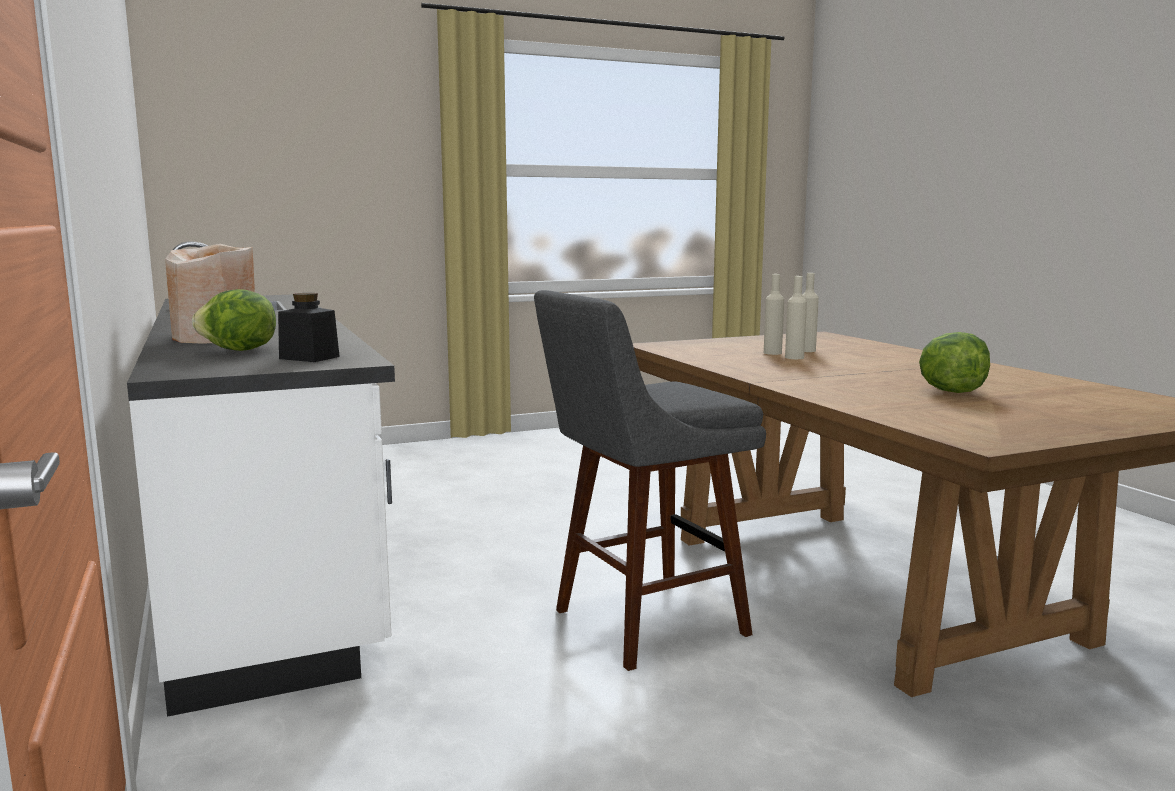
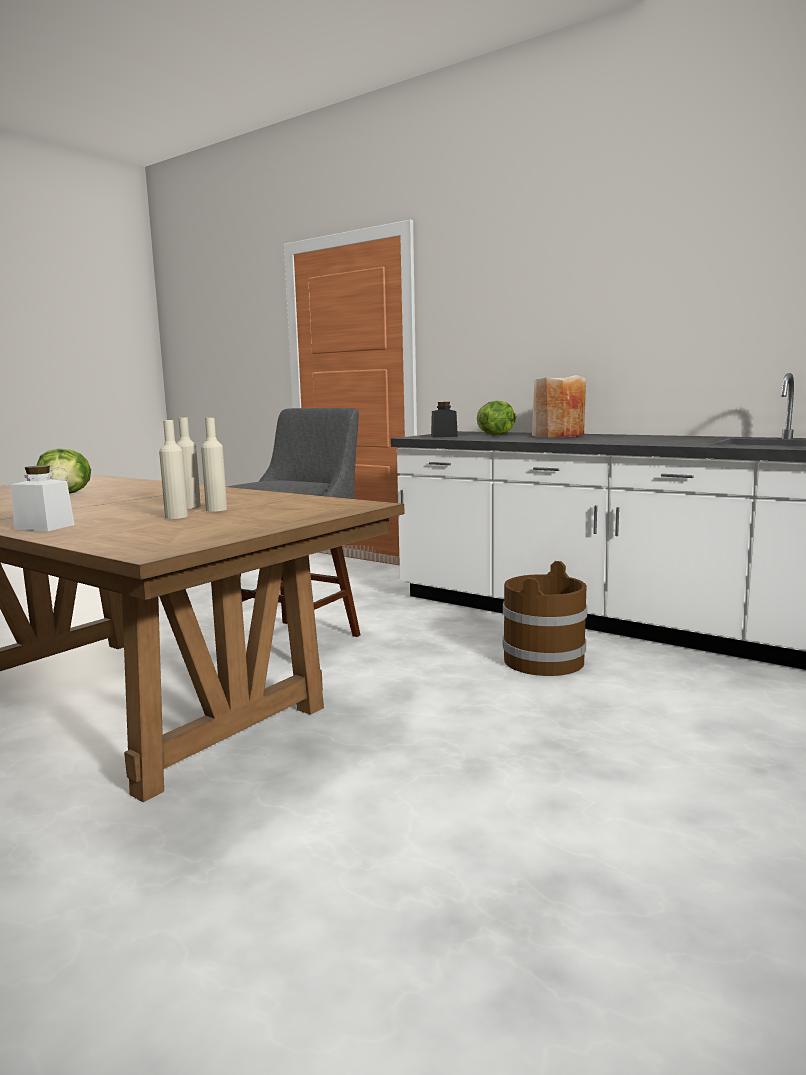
camera: 150 degrees right, 0 degrees up
(440, 532) = (543, 661): none -> brown bucket
(907, 353) = (44, 527): none -> white jar

